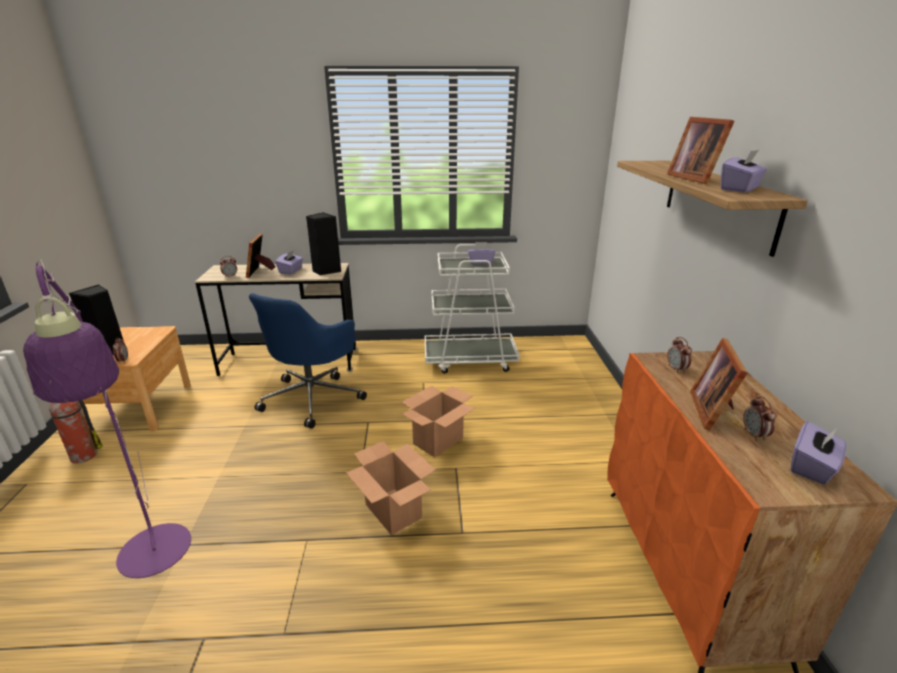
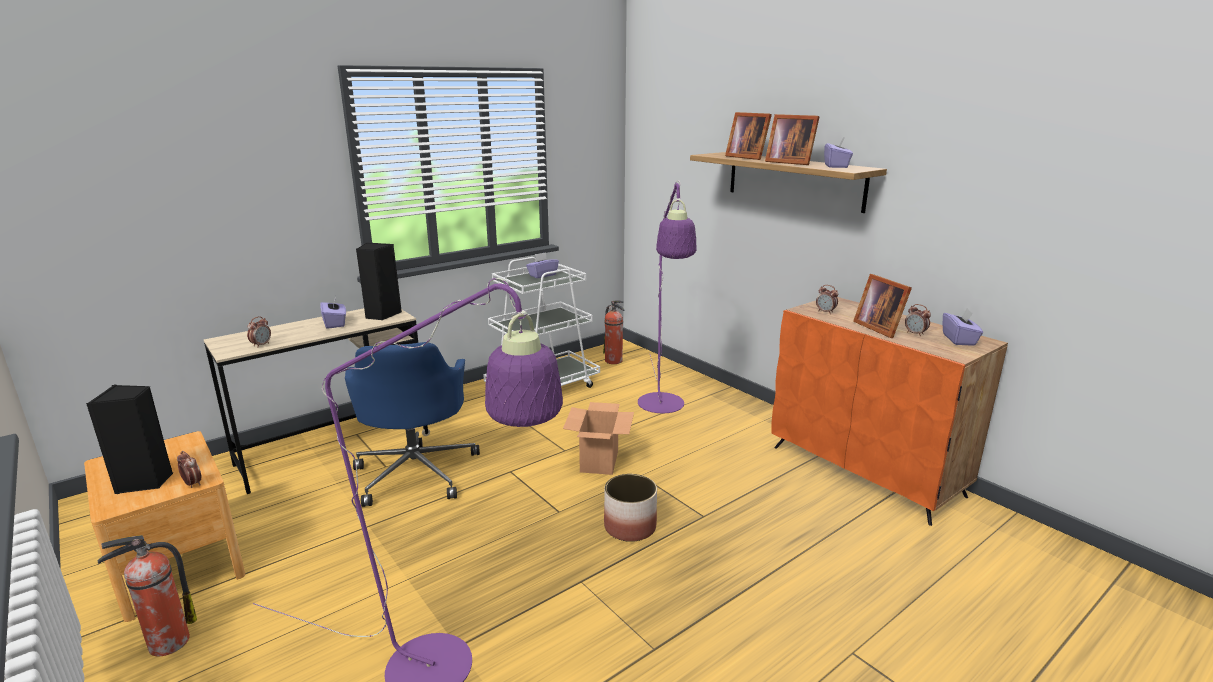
camera: 35 degrees left, 5 degrees down
(260, 271) = (293, 332): picture frame -> picture frame (747, 157)
(394, 511) = (630, 527): cardboard box -> planter
(545, 412) = (662, 408): none -> purple floor lamp
(553, 353) = (614, 361): none -> fire extinguisher

